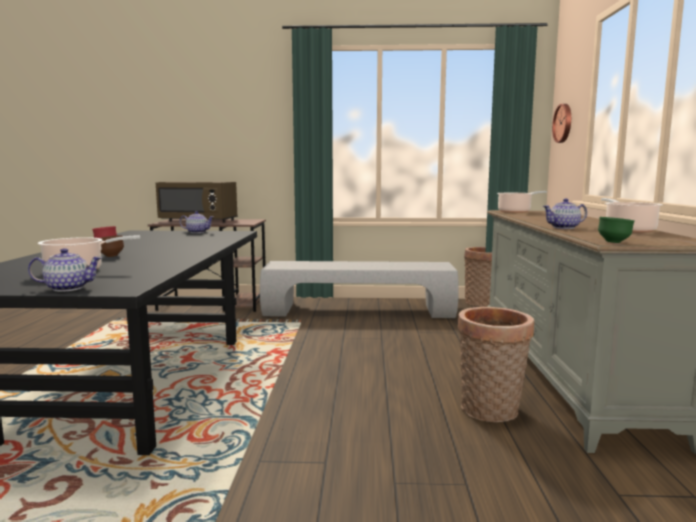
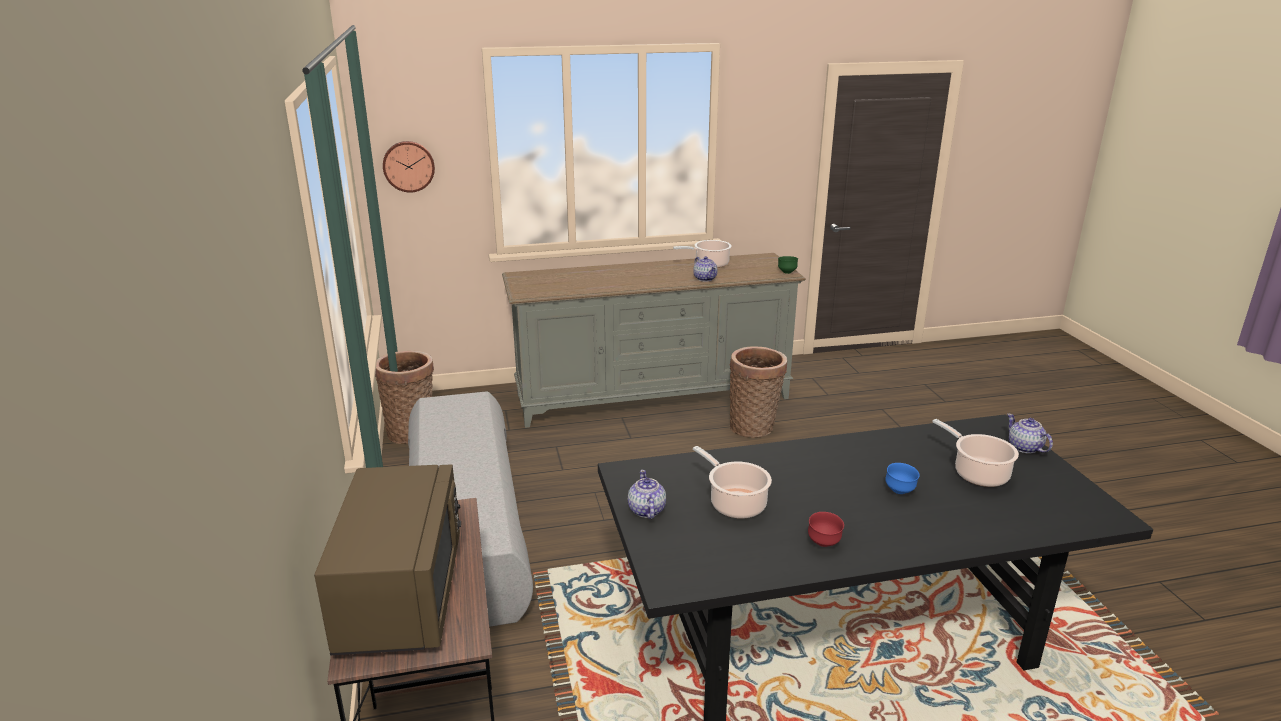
camera: 105 degrees left, 15 degrees up
(110, 256) = (900, 491): brown bowl -> blue bowl
(516, 211) = (538, 288): cooking pot -> cooking pot (735, 503)

